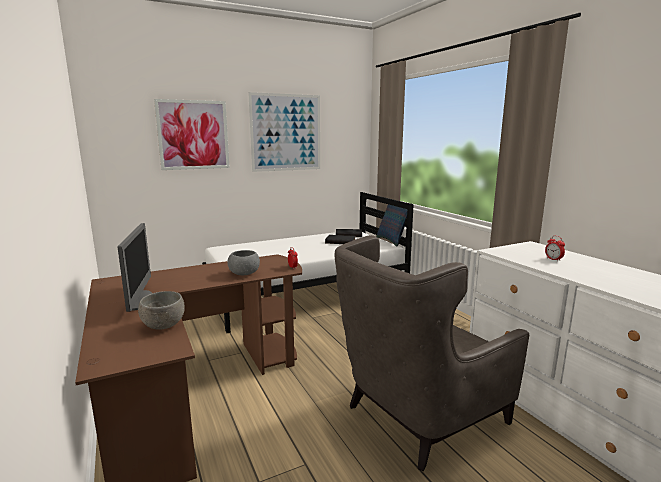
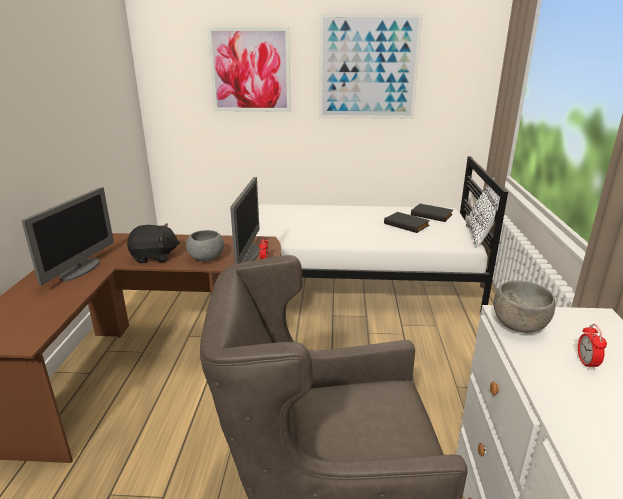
camera: 30 degrees right, 10 degrees up
(163, 326) = (56, 309): grey bowl -> grey bowl (518, 326)
(198, 281) = (154, 257): none -> black plush toy
(273, 266) = (247, 254): none -> monitor
(391, 241) = (479, 237): blue pillow -> white pillow

